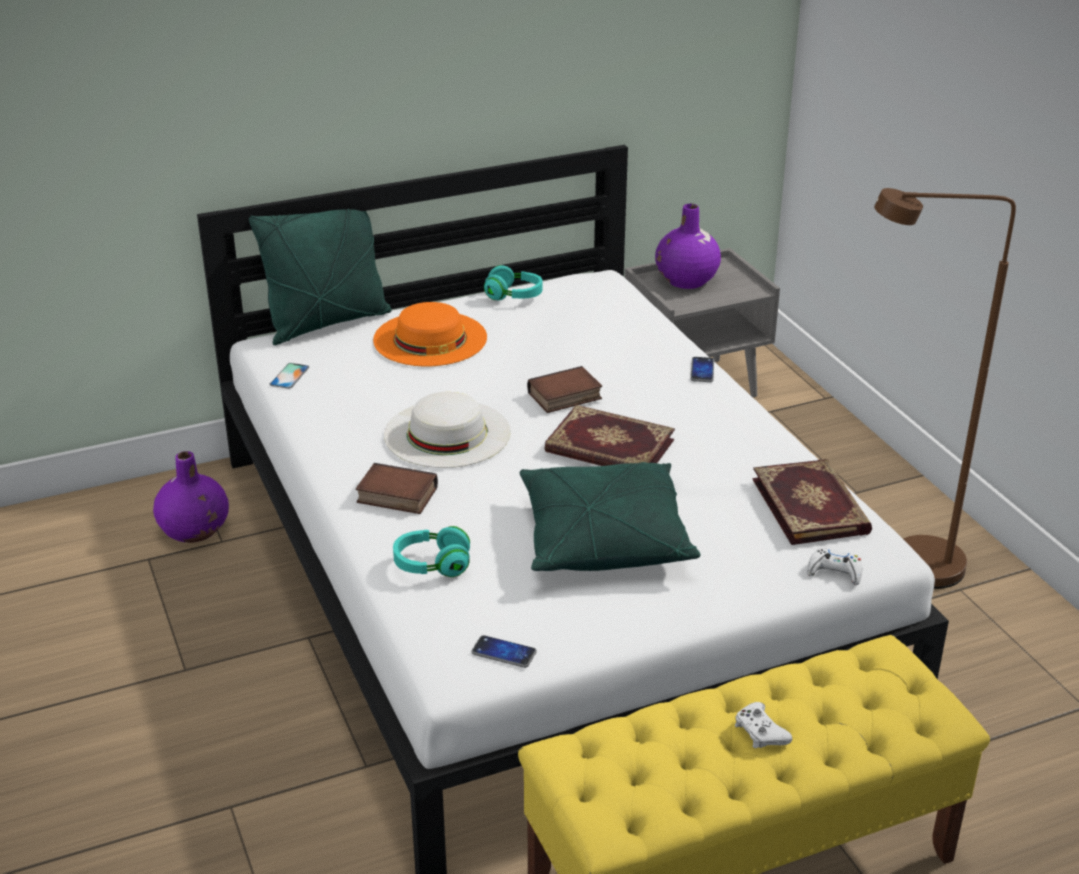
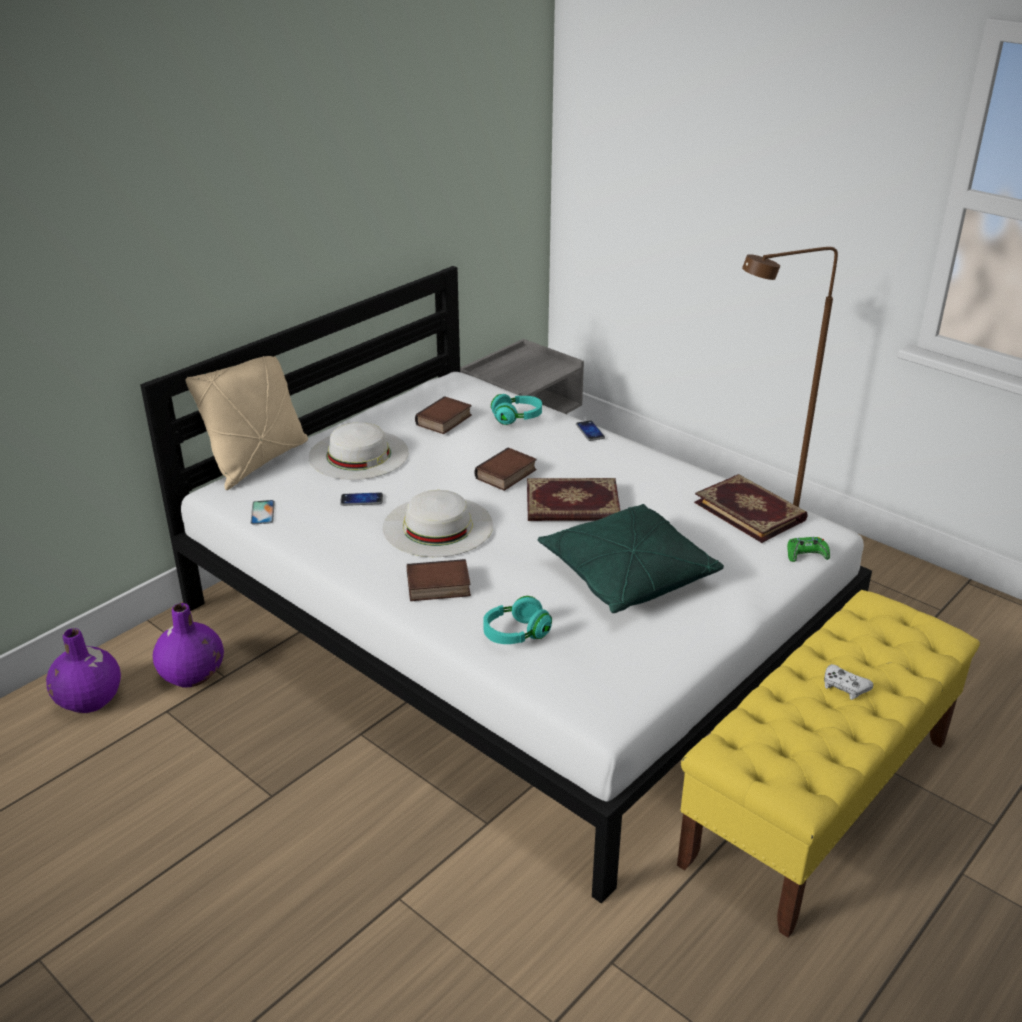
camera: 25 degrees left, 0 degrees up
(327, 323) = (258, 461): green pillow -> beige pillow
(430, 338) = (358, 454): orange hat -> white hat
(504, 653) = (629, 686): phone -> phone (361, 500)
(514, 296) = (398, 406): turquoise headphones -> turquoise headphones (517, 418)
(547, 322) = (444, 421): none -> book
(686, 280) = (508, 369): purple vase -> purple vase (89, 699)
(834, 572) = (806, 554): white game controller -> green game controller

